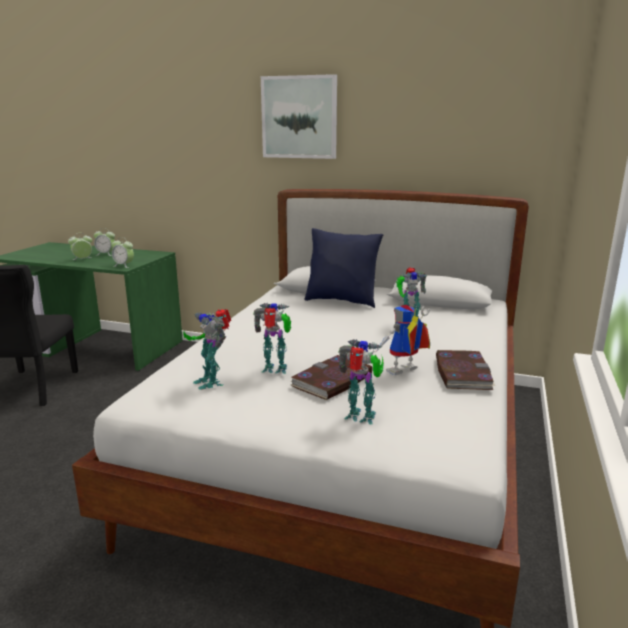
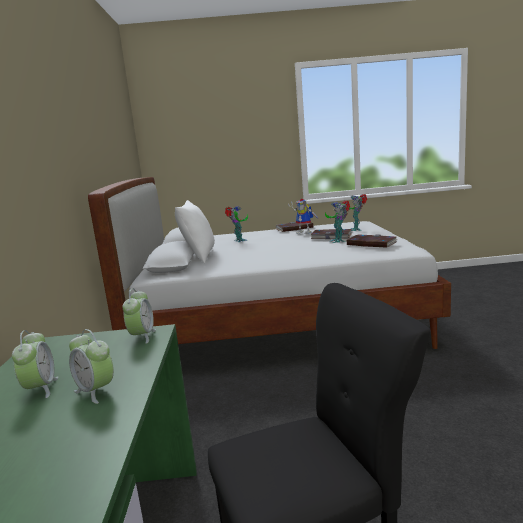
camera: 110 degrees left, 5 degrees down
(211, 381) = (371, 243): toy robot -> book
(299, 117) = (70, 113): picture -> none
(341, 301) = (199, 257): blue pillow -> white pillow

